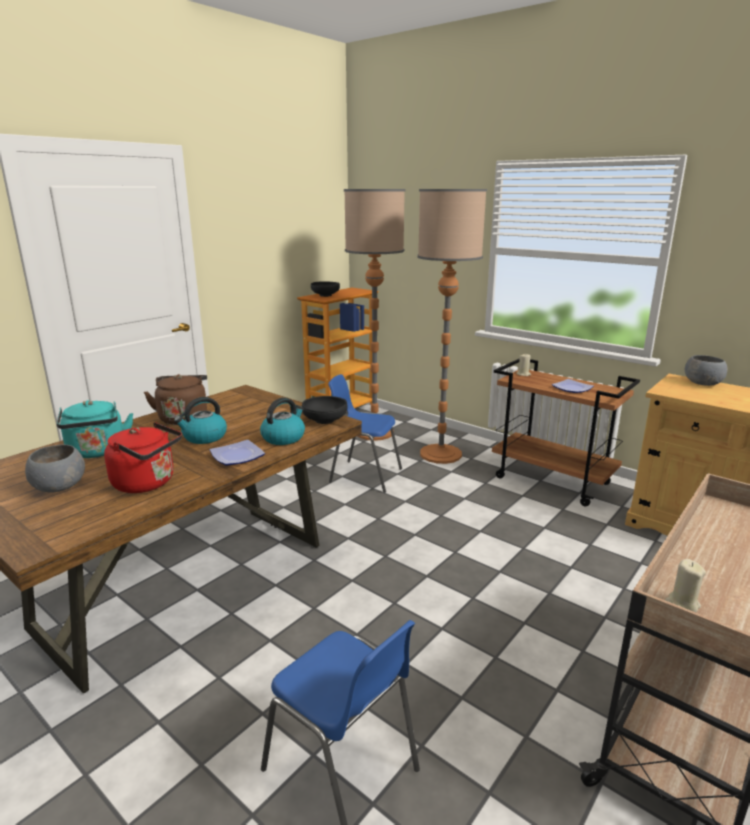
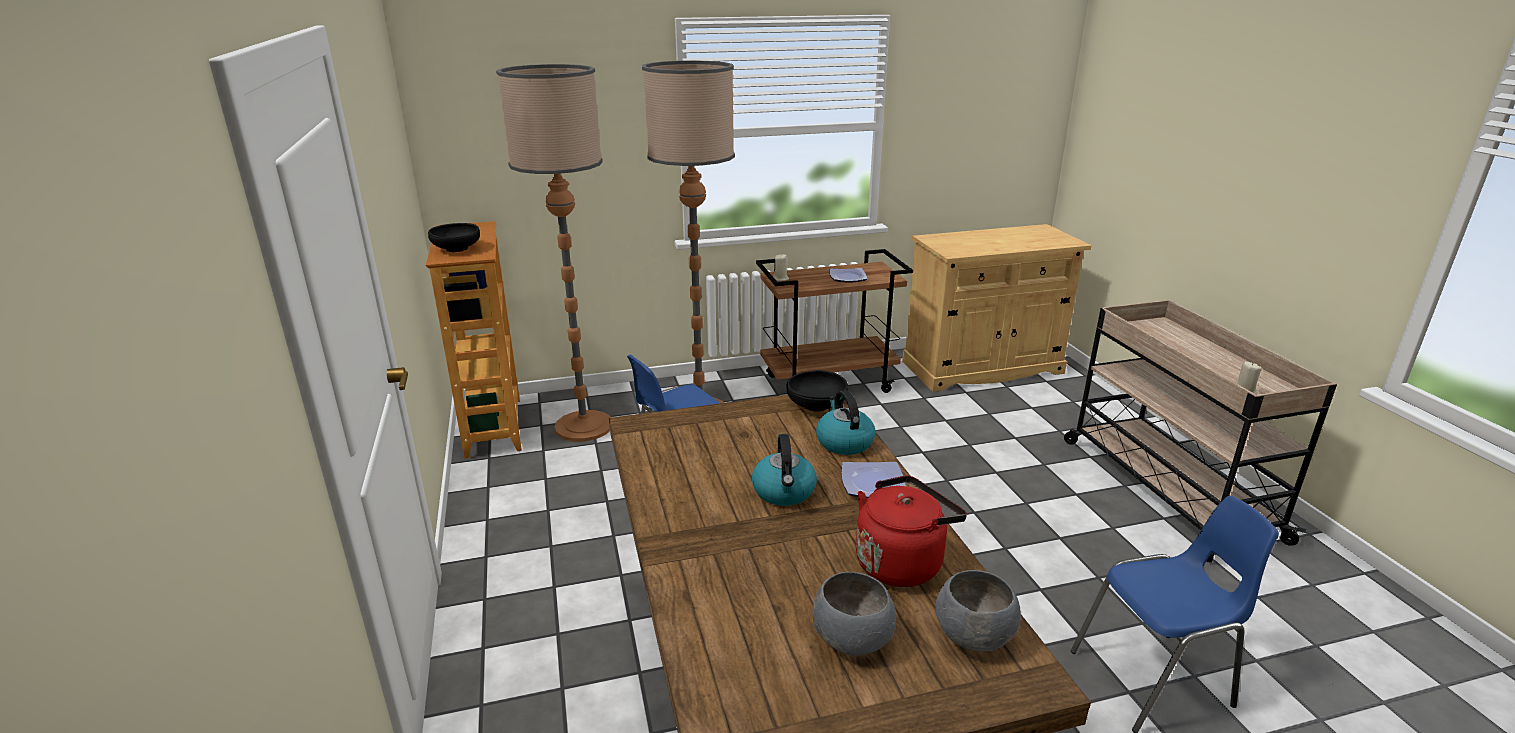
camera: 55 degrees left, 5 degrees up
(97, 452) = (747, 587): turquoise kettle -> none
(183, 417) = (688, 492): brown kettle -> none
(703, 384) = (951, 237): grey bowl -> grey bowl (975, 635)

